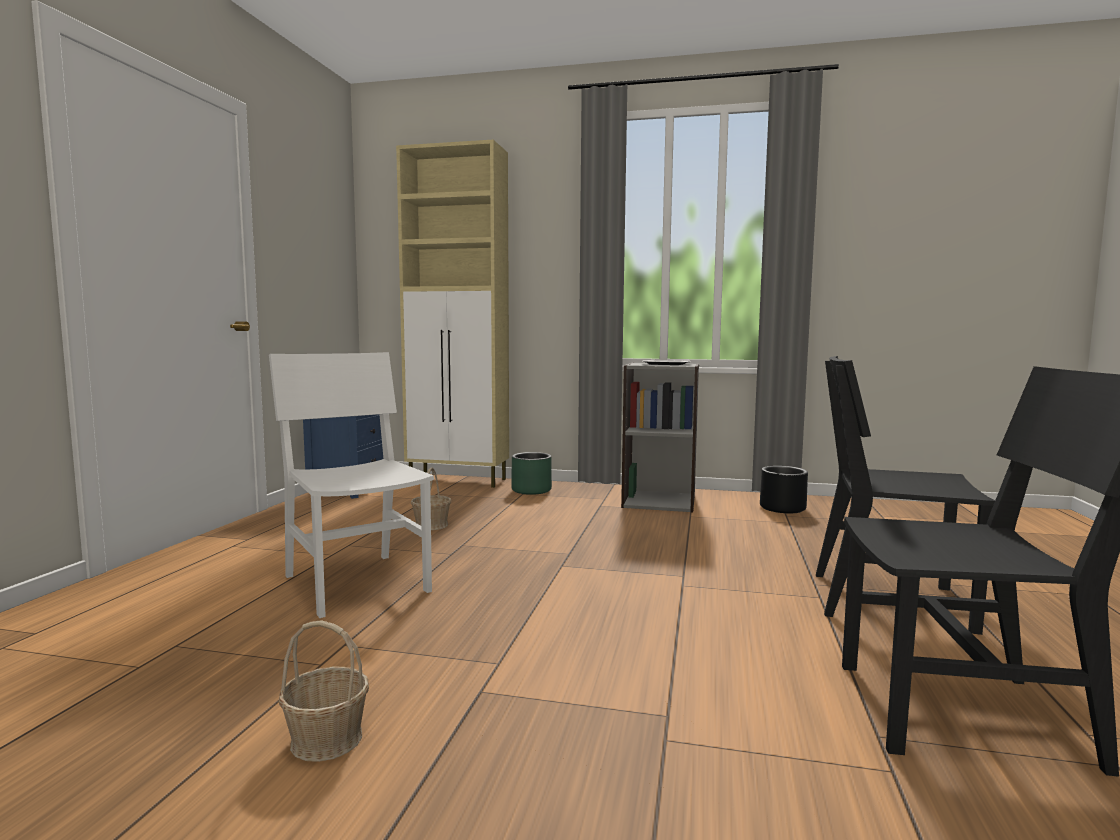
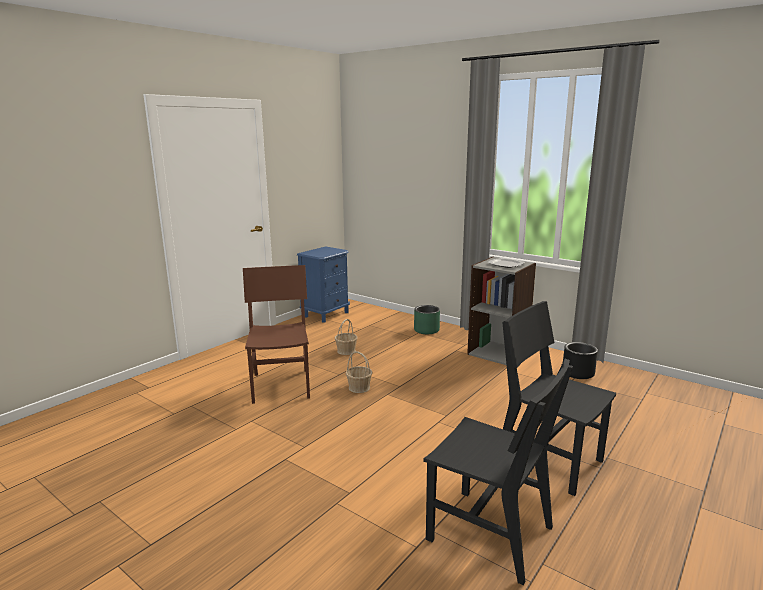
camera: 25 degrees right, 10 degrees up
(326, 739) = (215, 464): basket -> basket (359, 387)
(357, 583) = (281, 385): white chair -> brown chair
(459, 481) = (391, 315): beige cabinet -> none

